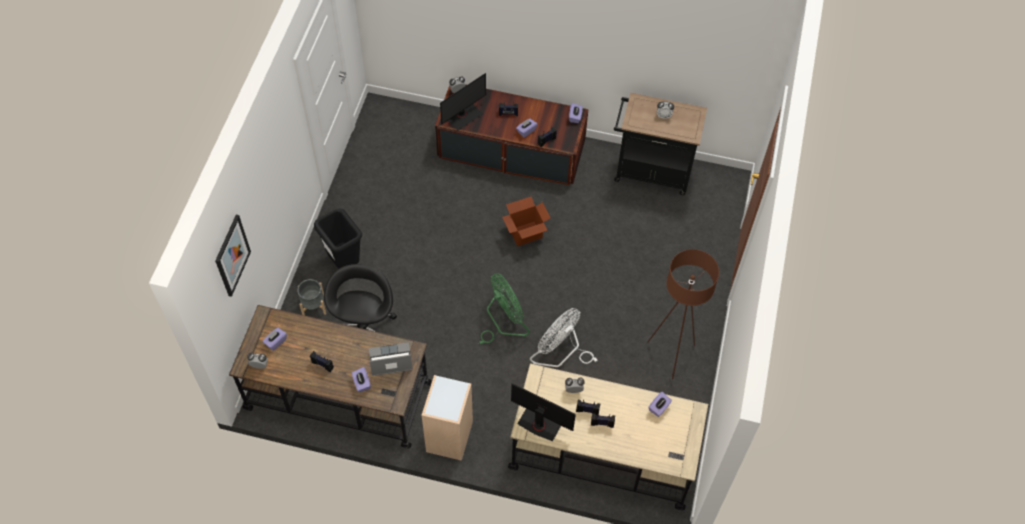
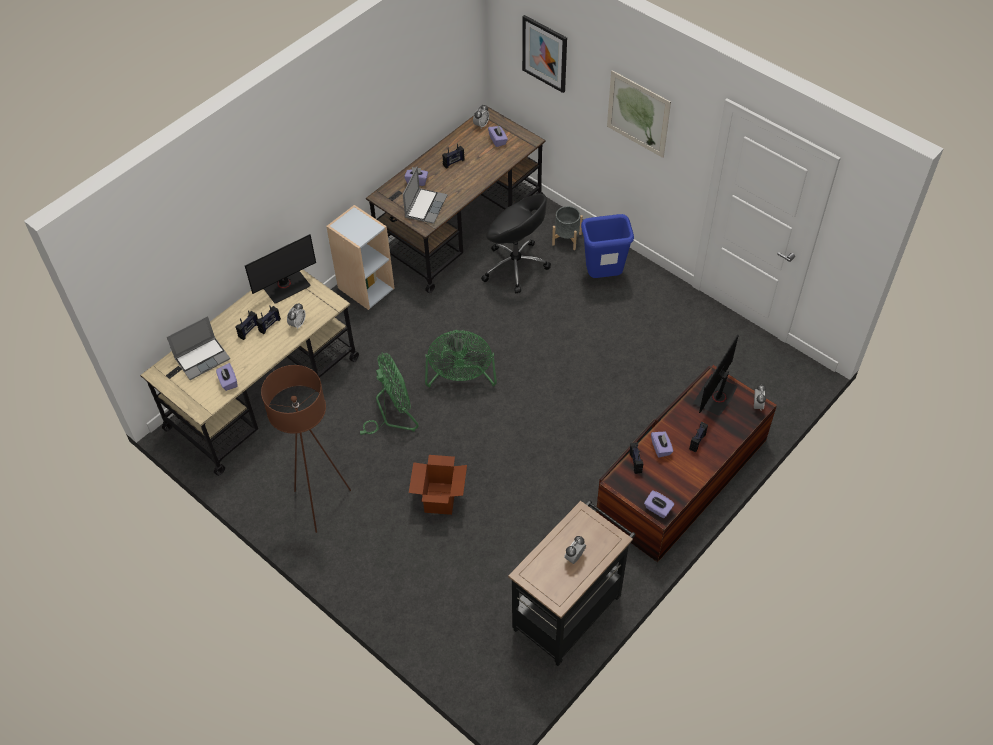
camera: 120 degrees right, 5 degrees down
(275, 168) = (638, 114): none -> picture
(344, 262) = (604, 276): black trash can -> blue trash can
(463, 115) = (715, 396): monitor -> monitor turned 45 degrees clockwise
(525, 234) = (552, 439): cardboard box -> cardboard box (440, 498)
(563, 350) = (391, 411): white fan -> green fan
(650, 441) = (202, 358): none -> laptop

